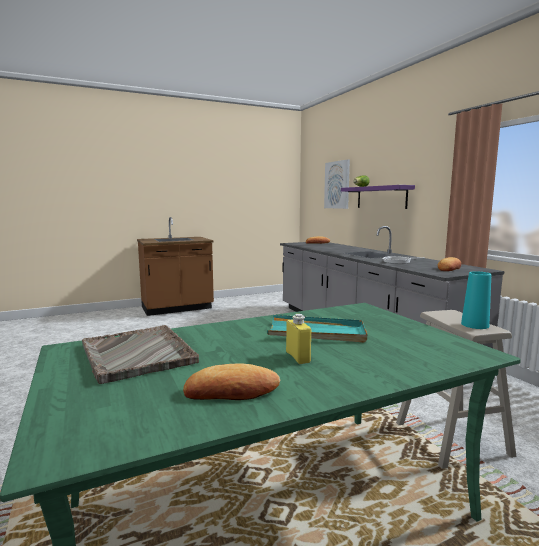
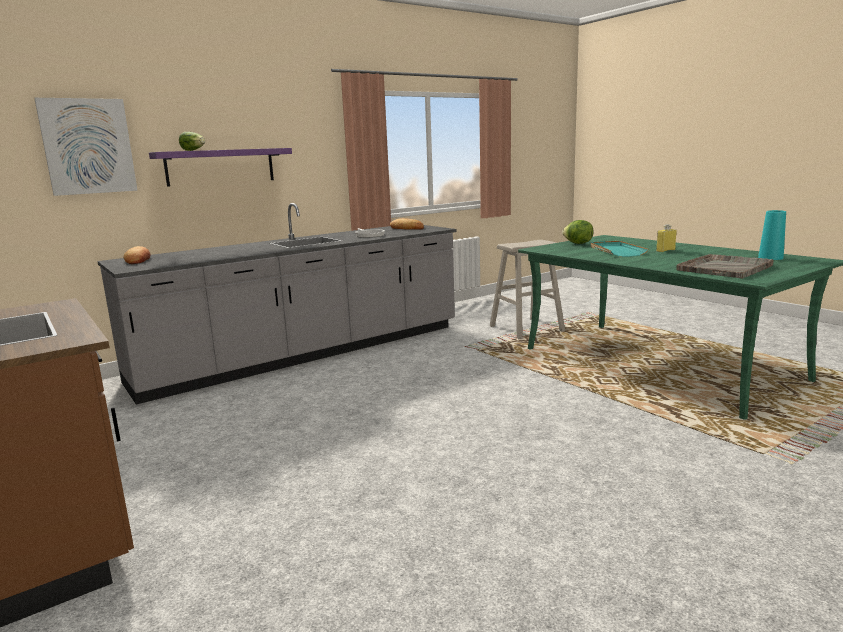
camera: 100 degrees left, 5 degrees up
(231, 391) = (726, 253): bread -> none
(396, 326) = (578, 243): none -> lettuce
(475, 325) = (535, 242): turquoise vase -> turquoise vase (770, 258)

